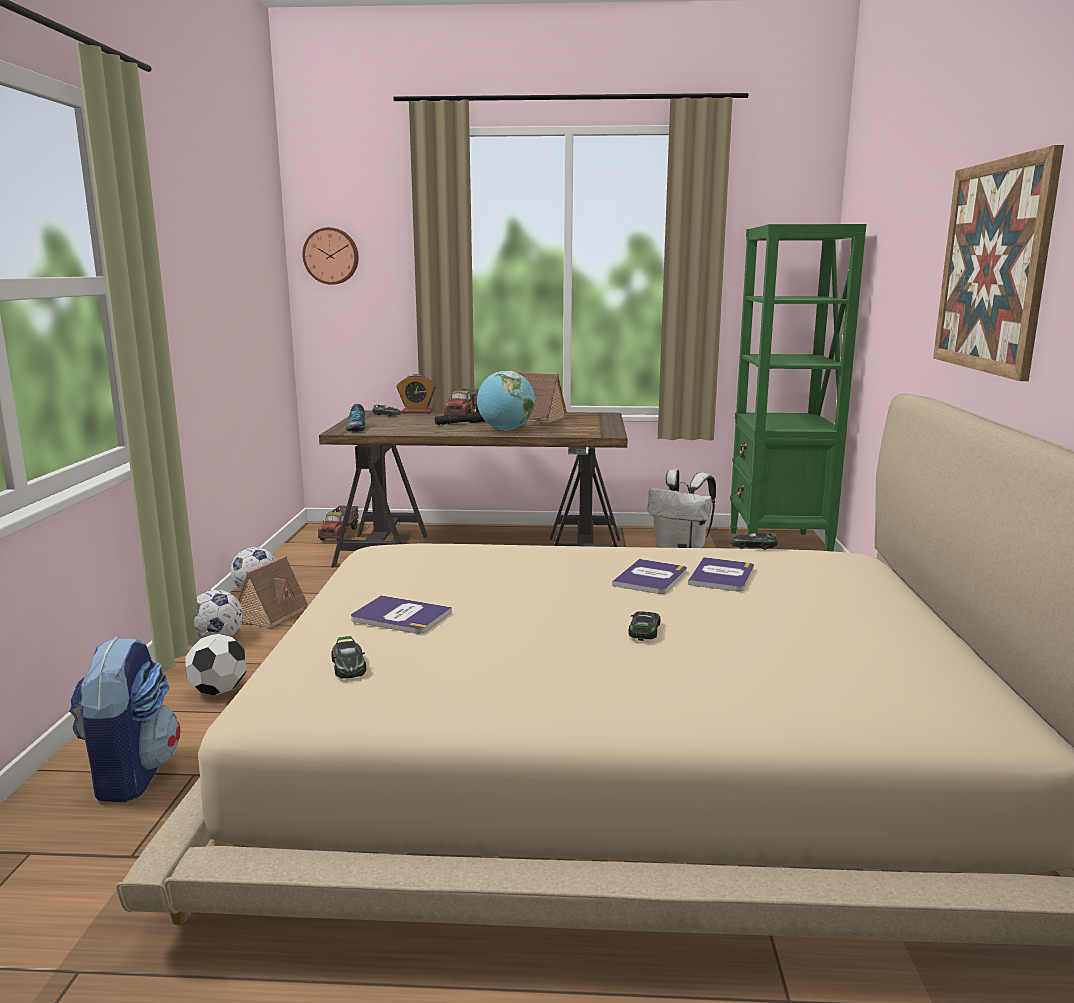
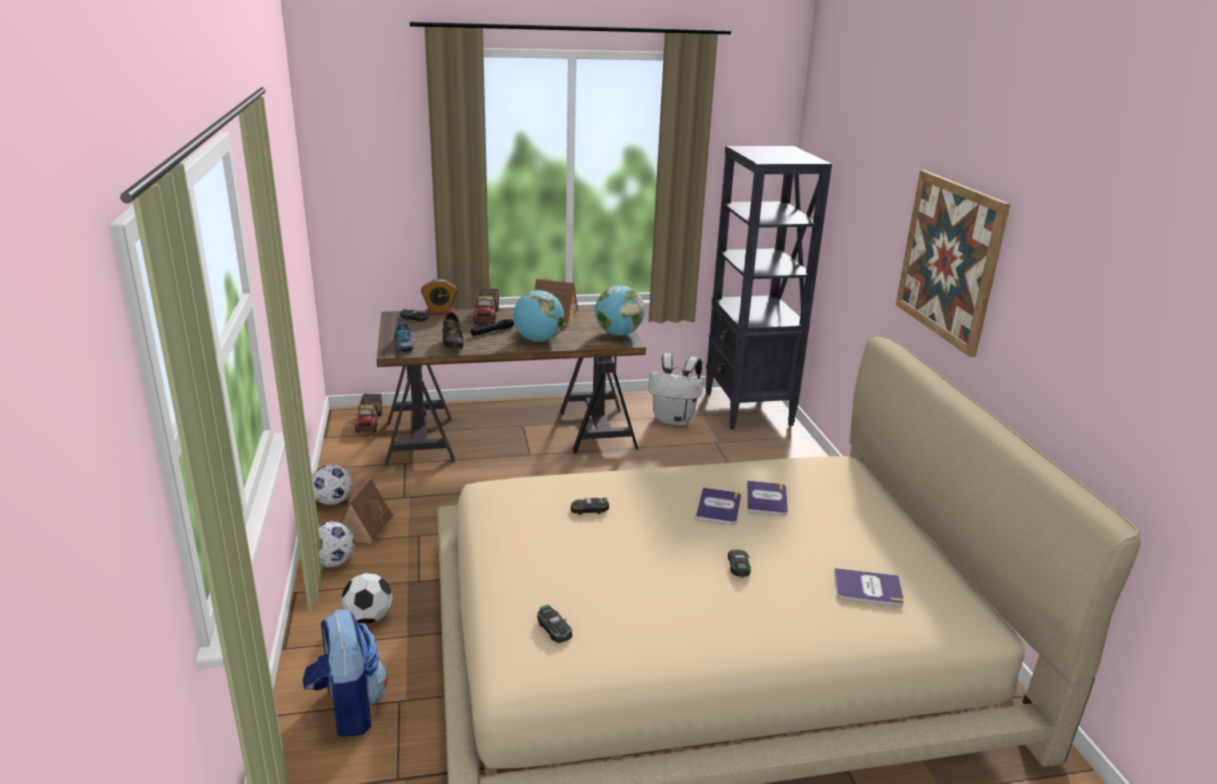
camera: 15 degrees left, 10 degrees up
(331, 256) = (346, 167): wall clock -> none
(400, 616) = (560, 572): book -> book (868, 588)
(409, 429) = (453, 345): none -> black shoe
(601, 429) = (618, 334): none -> globe
(753, 546) = (773, 459): toy car -> toy car (589, 509)
(777, 548) = (748, 409): green bookcase -> black bookcase

